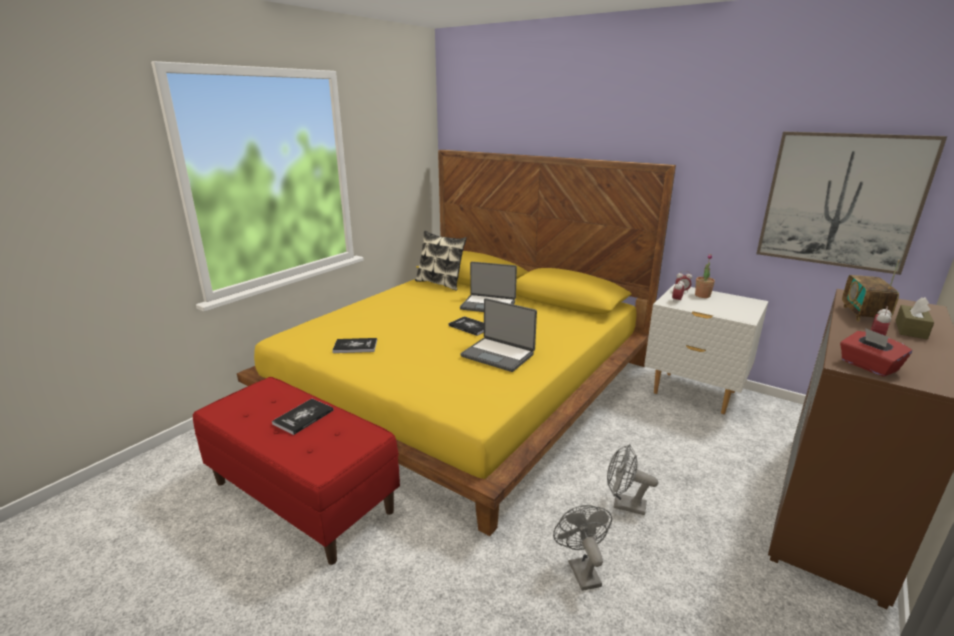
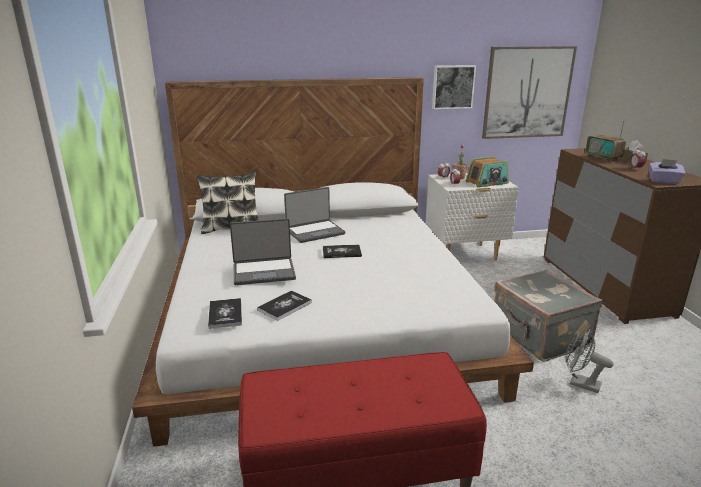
camera: 45 degrees left, 0 degrees up
(303, 417) = (359, 382): book -> book (225, 314)
(462, 385) = (320, 317): yellow bed -> white bed
(498, 355) = (405, 263): laptop -> laptop (264, 272)
(623, 505) = (539, 336): grey fan -> grey suitcase
(719, 180) = (452, 87): none -> picture
(723, 310) = (487, 183): none -> radio
(868, 366) = (664, 181): red tissue box -> purple tissue box

